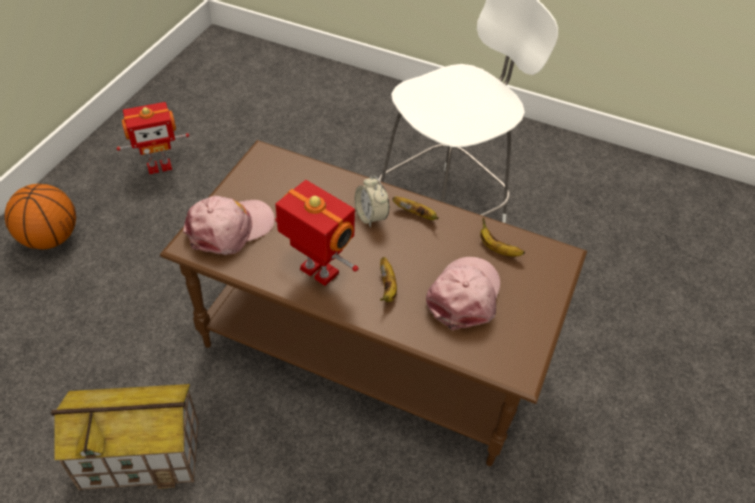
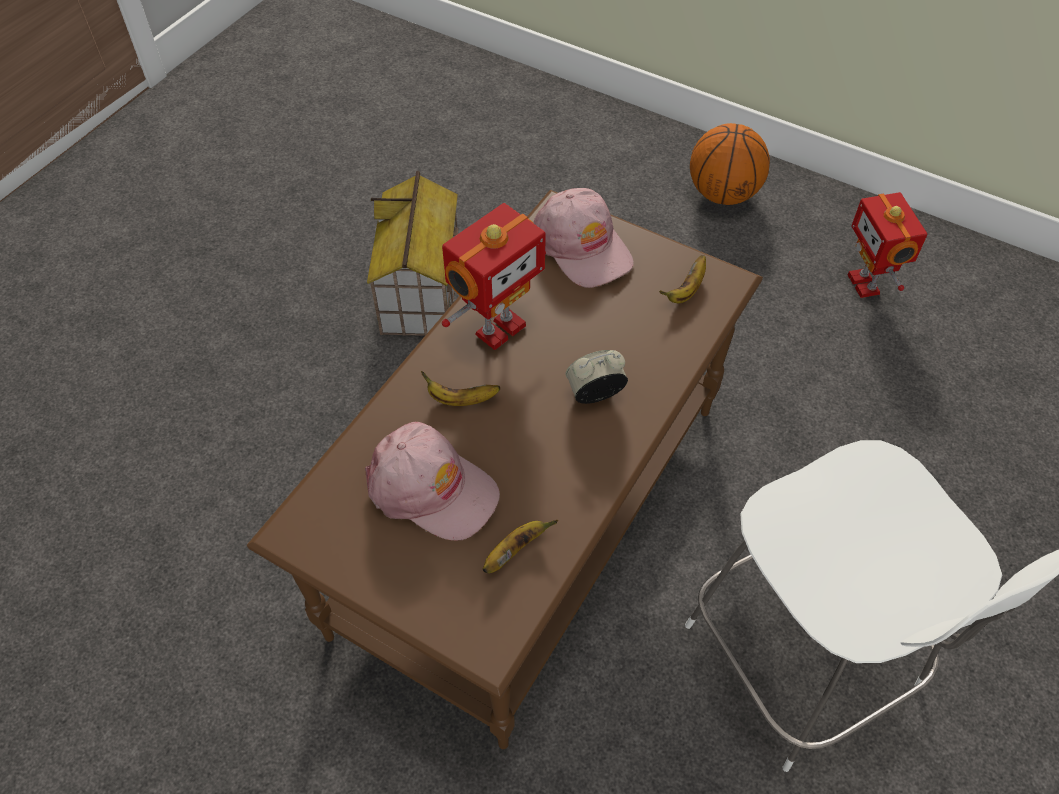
camera: 100 degrees right, 5 degrees up
(416, 214) = (596, 452): banana -> banana (686, 290)

